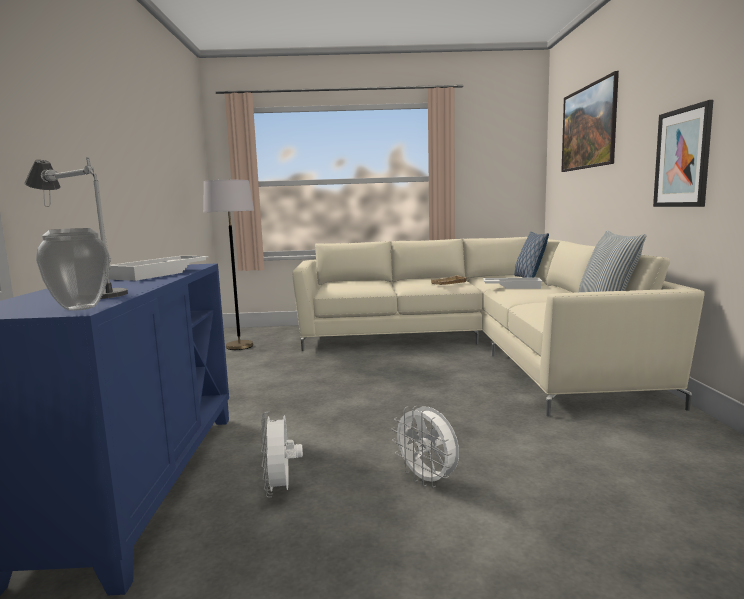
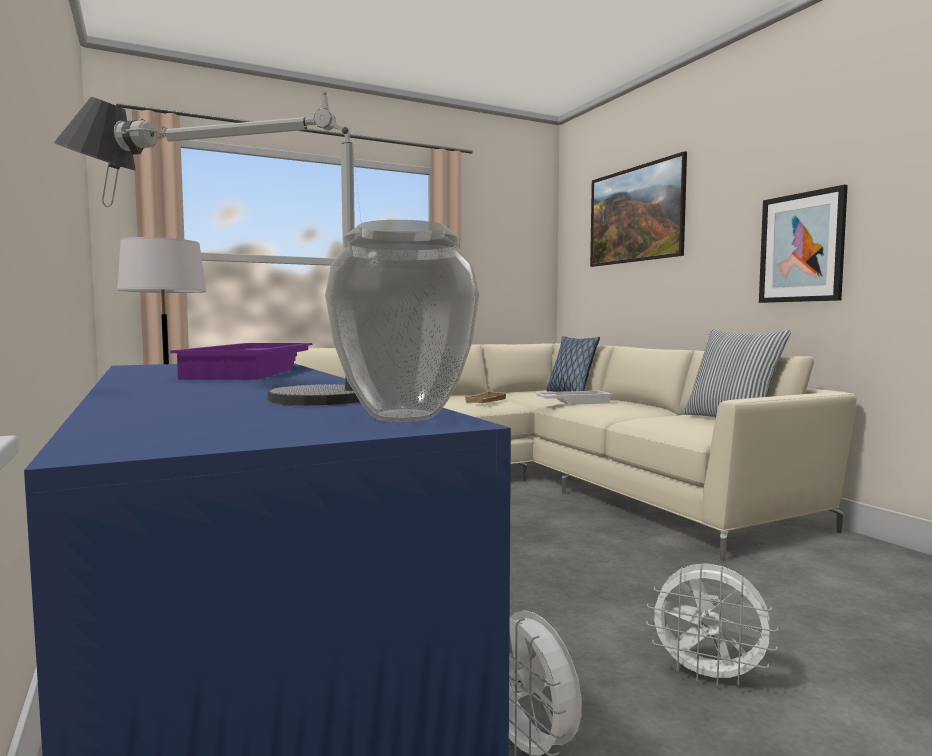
camera: 25 degrees left, 5 degrees down
(161, 273) = (254, 371): white tray -> purple tray

